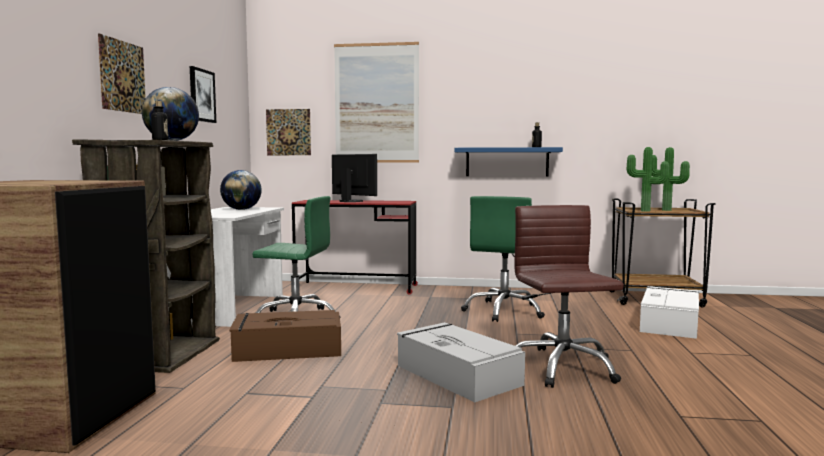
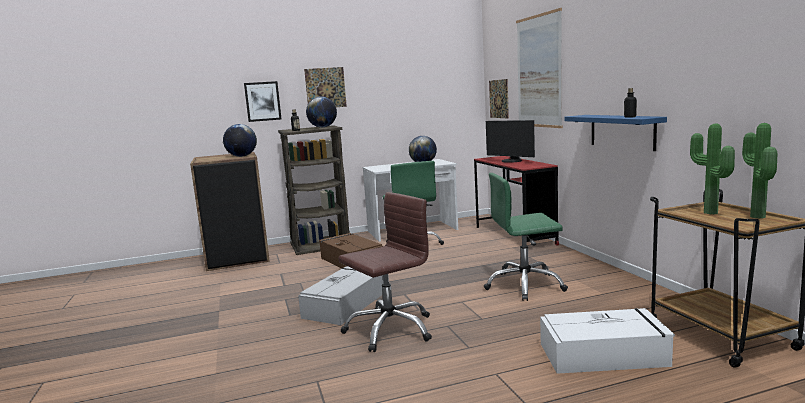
camera: 65 degrees right, 5 degrees up
(98, 180) = (242, 156): none -> globe
(201, 95) = (411, 83): picture -> picture (262, 101)
(352, 201) = (511, 161): monitor -> monitor turned 120 degrees clockwise

